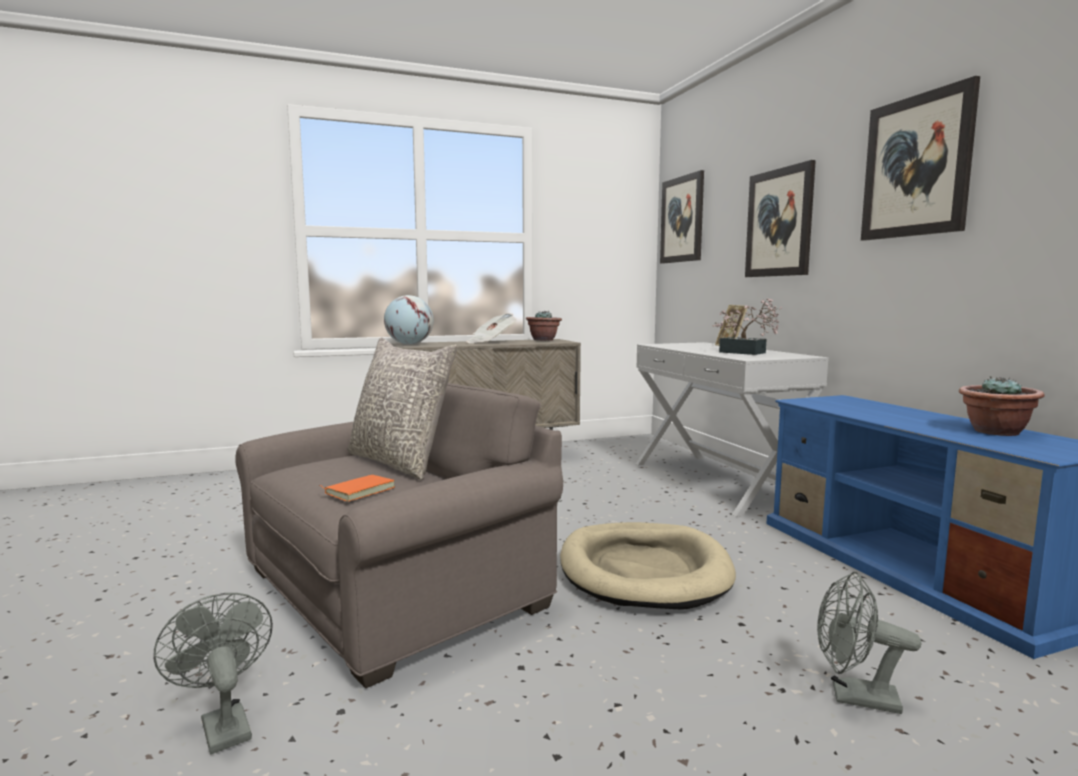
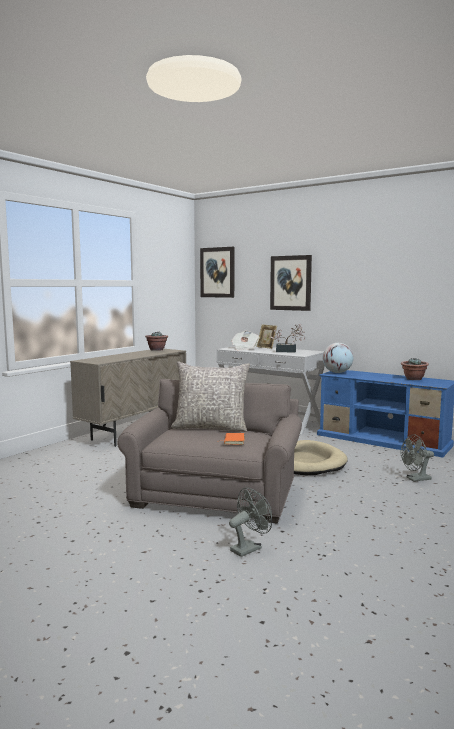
camera: 35 degrees left, 0 degrees up
(223, 724) = (249, 548): grey fan -> grey fan turned 120 degrees clockwise
(409, 344) = (93, 360): globe -> globe (337, 372)
(491, 342) = (134, 354): newspaper -> newspaper (244, 348)
(916, 166) = (365, 267): picture -> none

